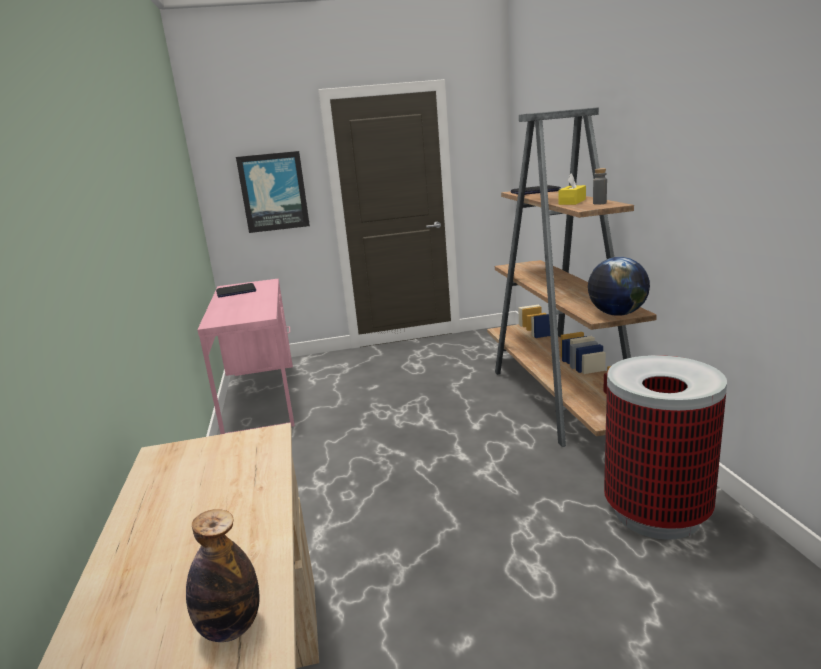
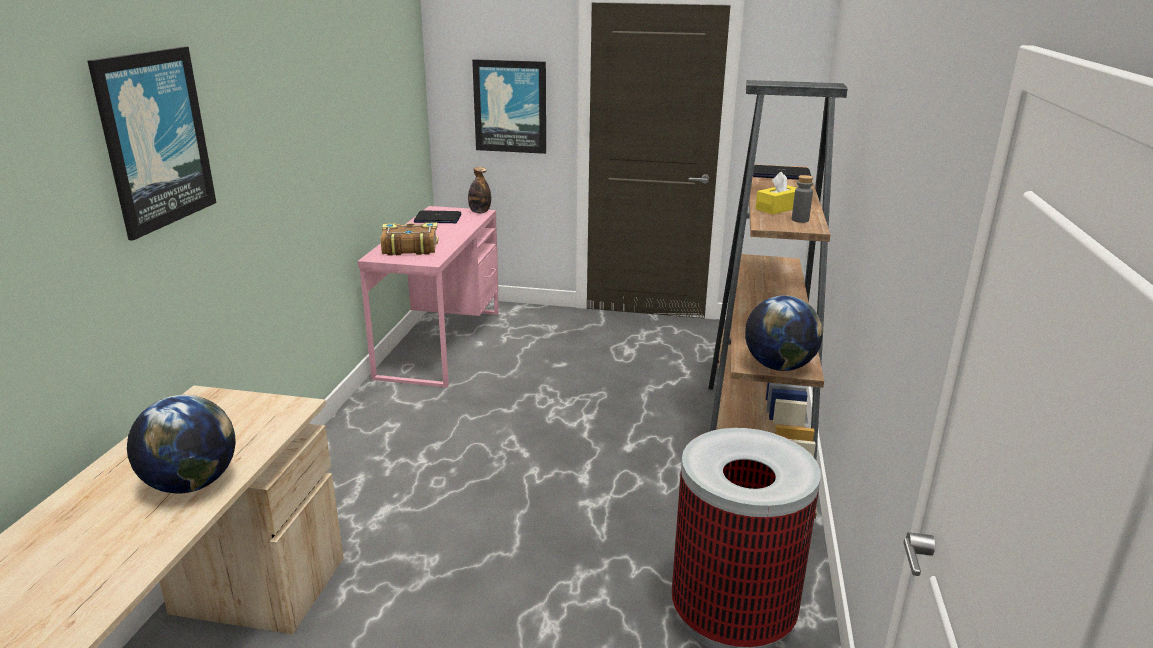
camera: 20 degrees right, 5 degrees up
(73, 191) = (155, 139): none -> picture
(230, 628) = (105, 572): bottle -> bottle (479, 212)
(234, 312) = (409, 248): none -> book
(235, 521) = (191, 484): none -> globe

